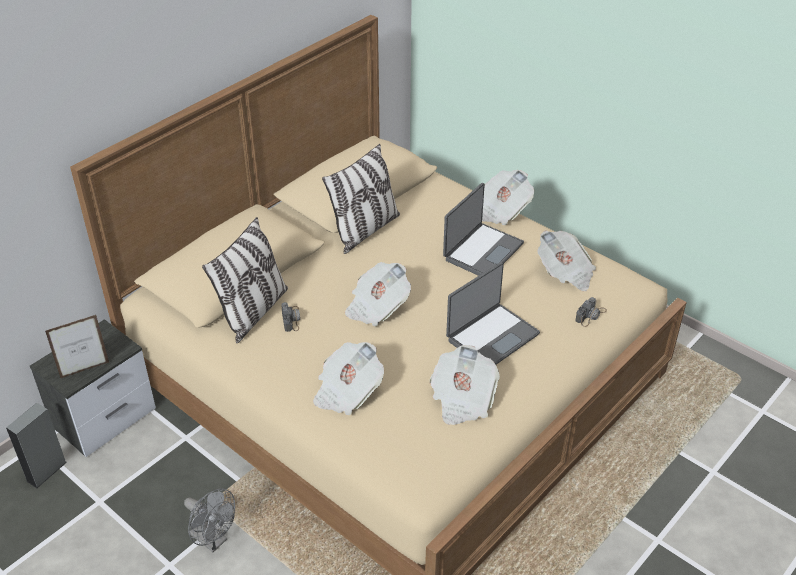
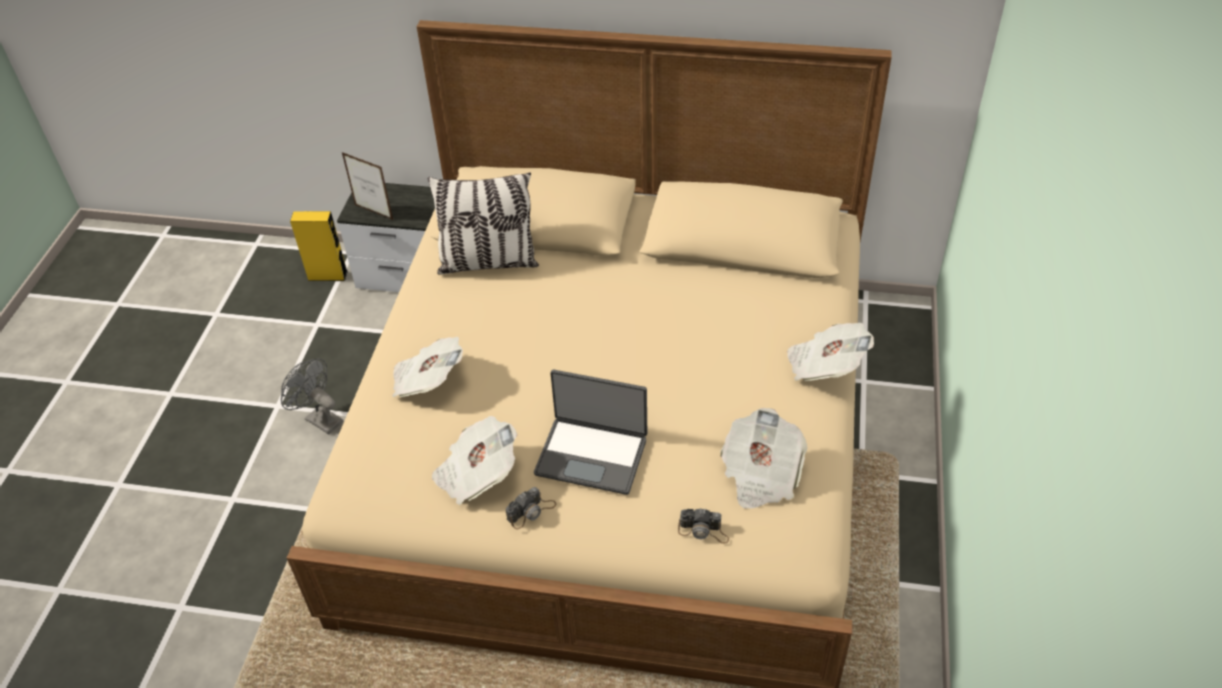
camera: 60 degrees right, 5 degrees up
(46, 471) = (327, 275): grey speaker -> yellow speaker
(213, 540) = (319, 419): grey fan -> grey fan turned 120 degrees clockwise
(291, 319) = (498, 292): camera -> camera (531, 511)
(365, 230) = (679, 275): pillow -> none
(377, 307) = (564, 342): newspaper -> none
(482, 251) = (731, 382): laptop -> none

